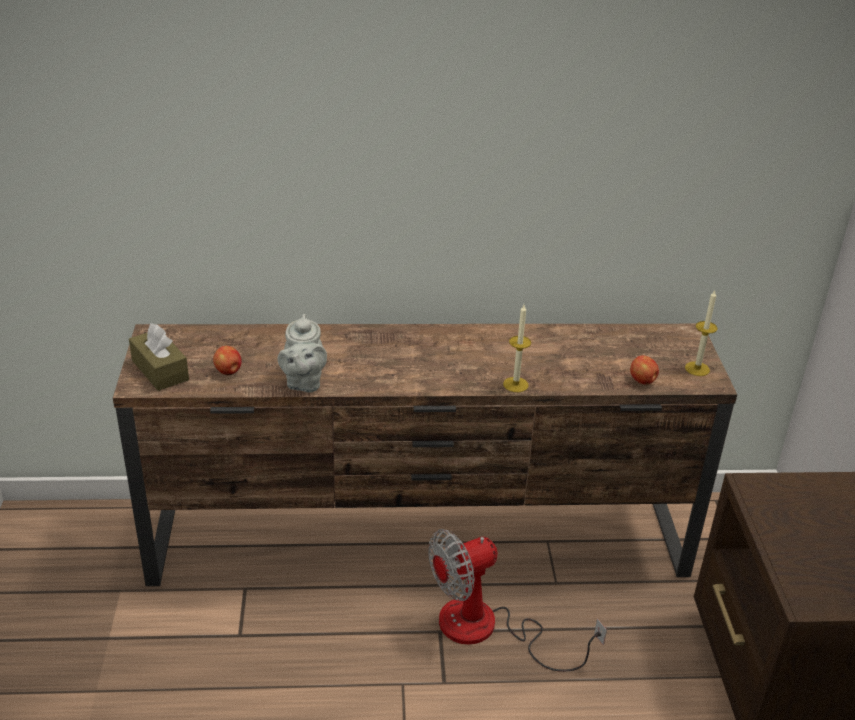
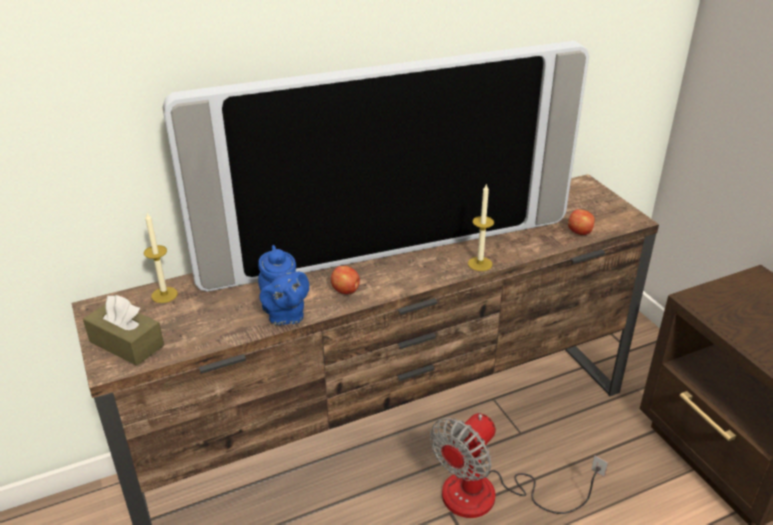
camera: 20 degrees left, 0 degrees up
(228, 371) = (201, 325): apple -> apple (346, 291)
(303, 382) = (284, 315): grey teapot -> blue teapot
(438, 344) = (386, 245): none -> television
(697, 369) = (613, 211): candle -> candle (164, 295)

